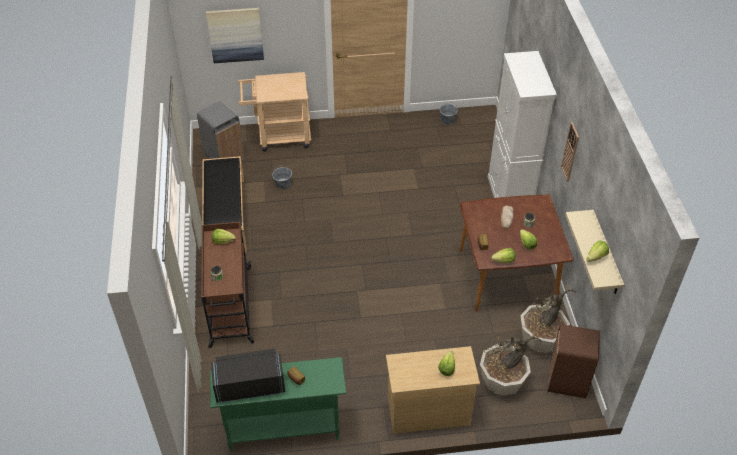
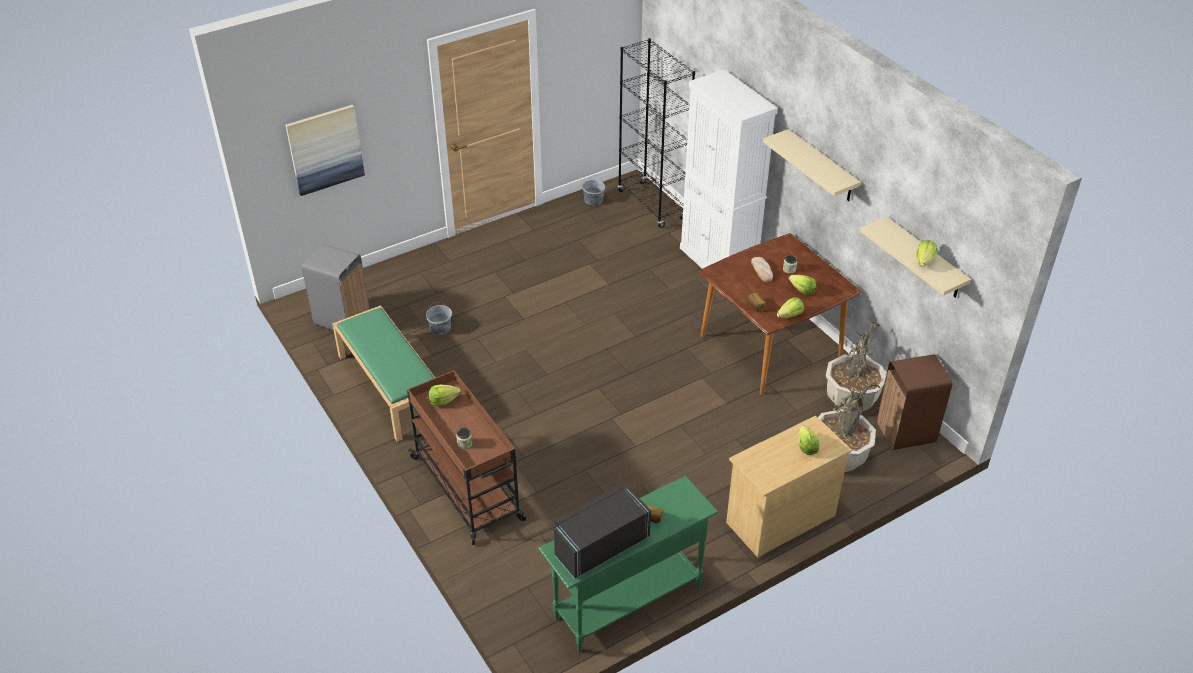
camera: 25 degrees left, 5 degrees down
(225, 215) = (390, 387): black bench -> green bench
(279, 137) = (399, 276): beige cart -> none
(488, 136) = (652, 205): none -> black bookcase
(570, 152) = (821, 166): wall clock -> beige shelf

